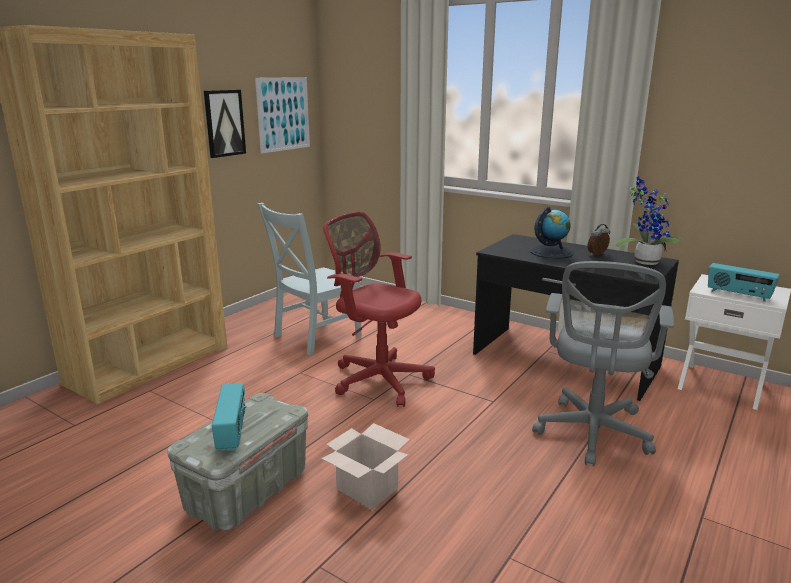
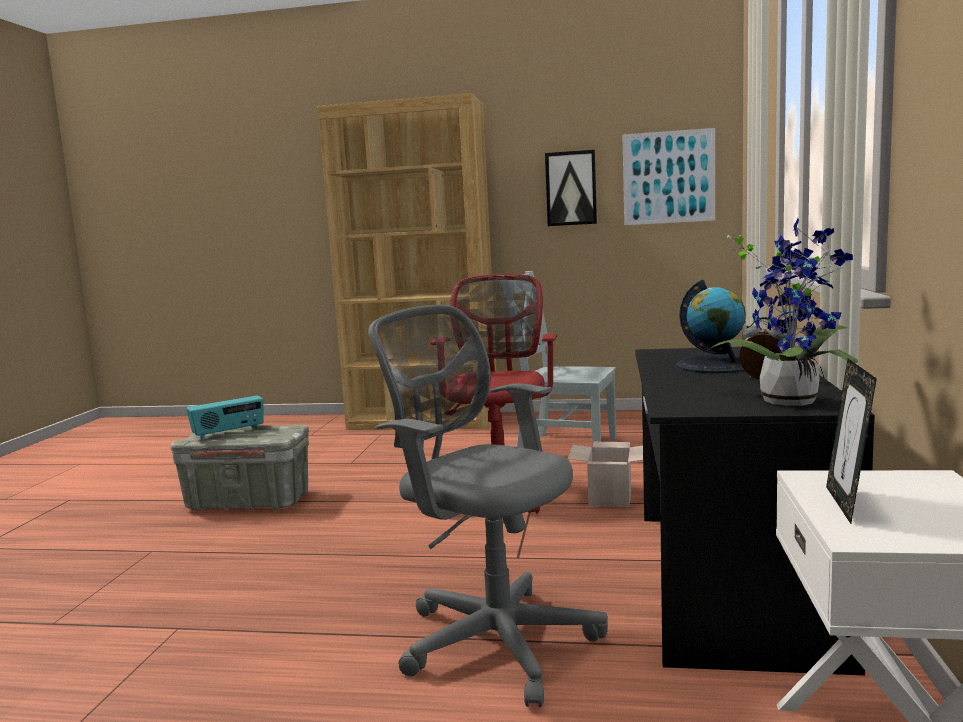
camera: 65 degrees right, 10 degrees down
(365, 489) = (273, 539): cardboard box -> cardboard box (609, 497)
(592, 434) = (491, 639): grey office chair -> grey office chair turned 45 degrees clockwise
(738, 295) = (847, 504): radio -> picture frame

